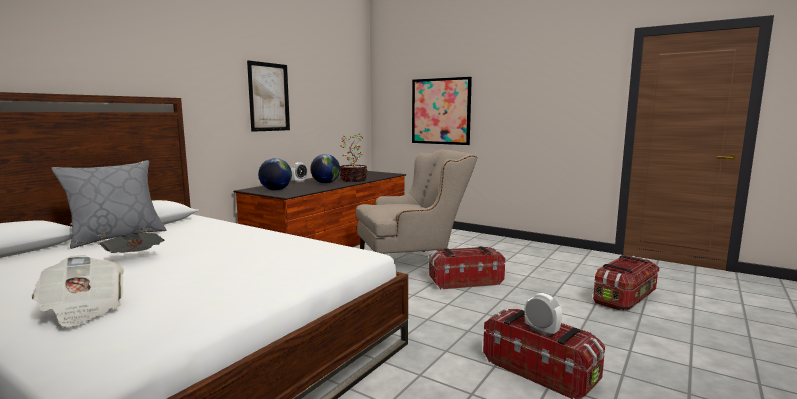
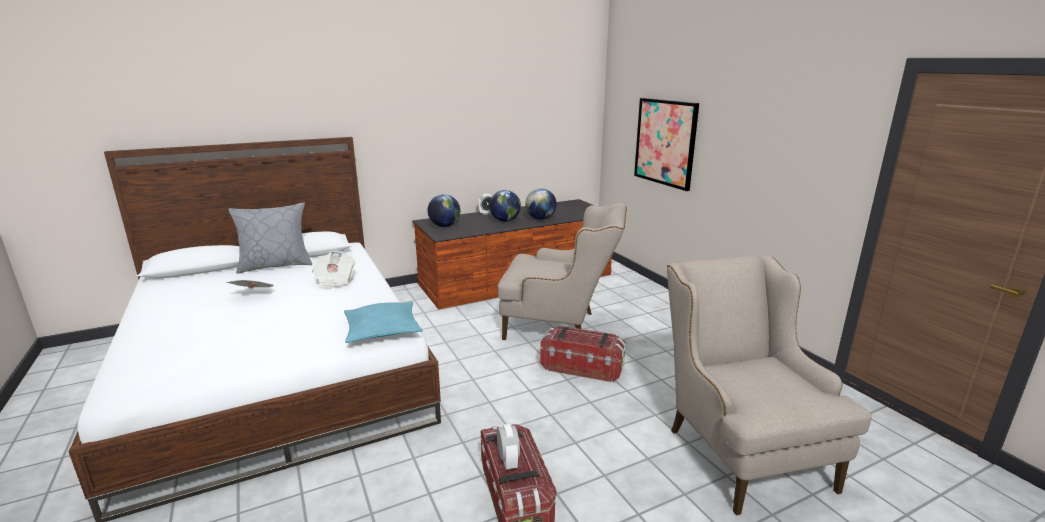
camera: 30 degrees right, 10 degrees up
(83, 309) = (165, 343): newspaper -> newspaper (334, 281)
(269, 97) = (456, 125): picture -> none
(343, 255) = (382, 330): none -> turquoise pillow
(353, 180) = (540, 219): potted plant -> globe
(625, 298) = (739, 448): storage box -> beige armchair

